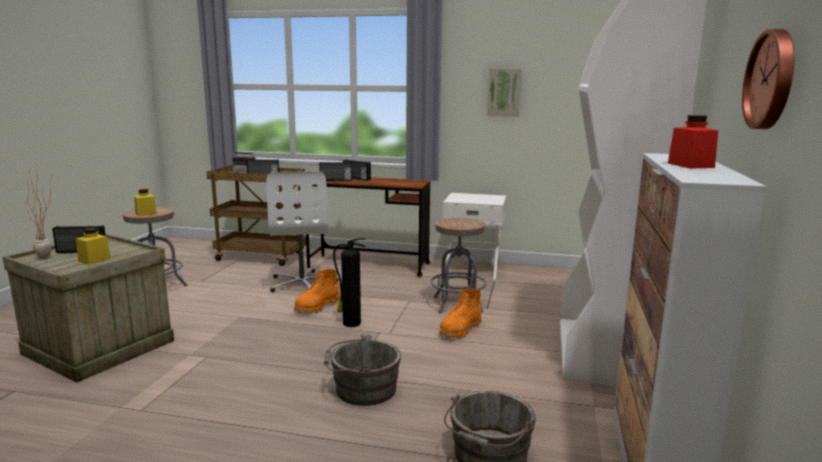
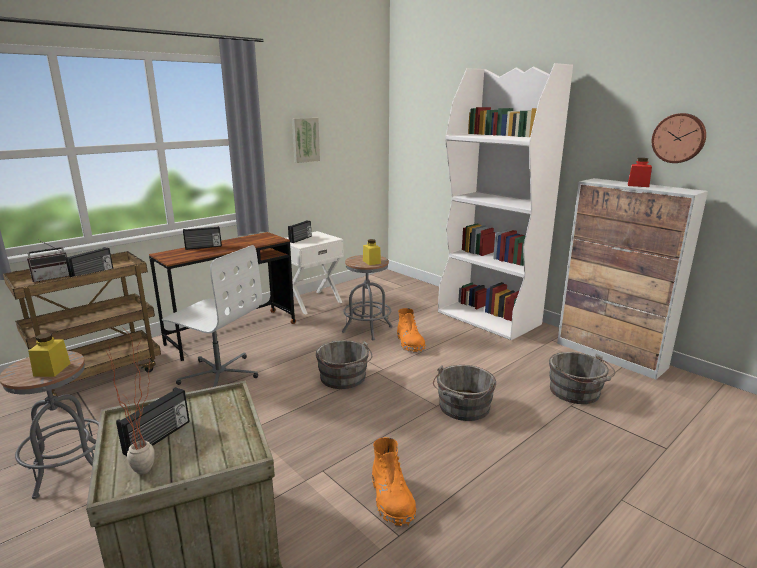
camera: 55 degrees left, 5 degrees up
(94, 260) = (219, 431): yellow jar -> yellow jar (371, 262)
(317, 306) = (287, 383): orange boot -> orange boot (392, 500)
(336, 180) = (193, 254): radio -> radio (300, 239)
(350, 323) = (344, 378): fire extinguisher -> grey bucket

